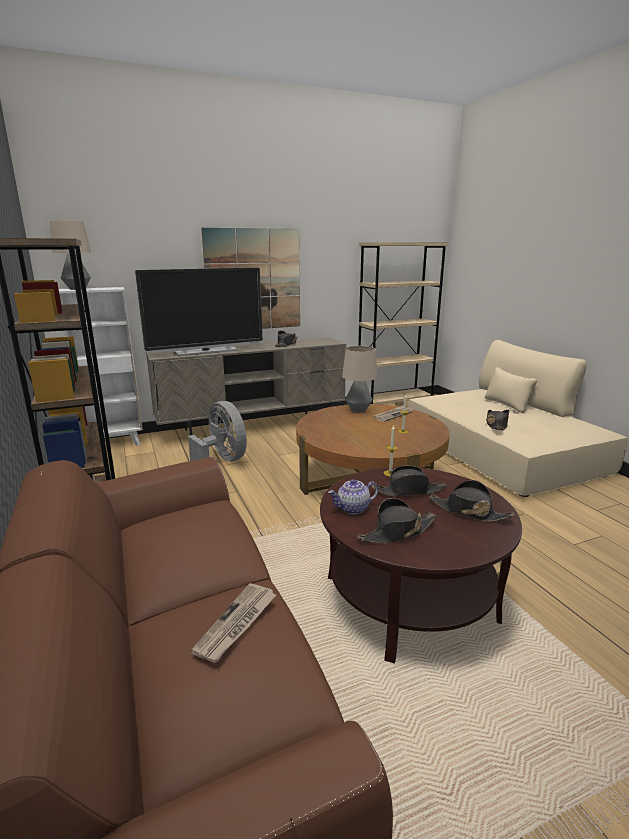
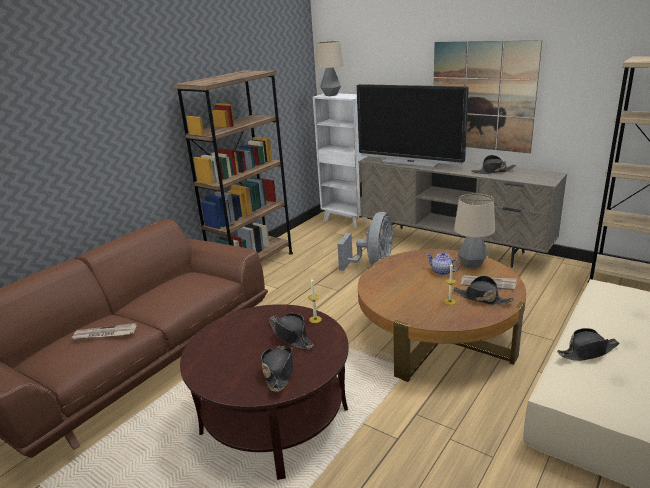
camera: 60 degrees right, 5 degrees up
(353, 509) = (241, 323): teapot -> teapot (442, 271)
(397, 532) = (221, 350): black hat -> black hat (481, 298)

